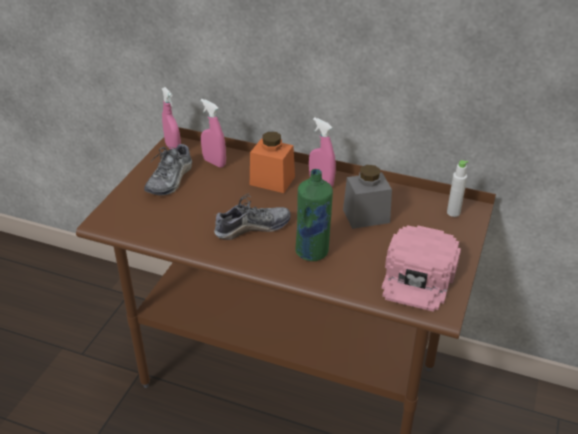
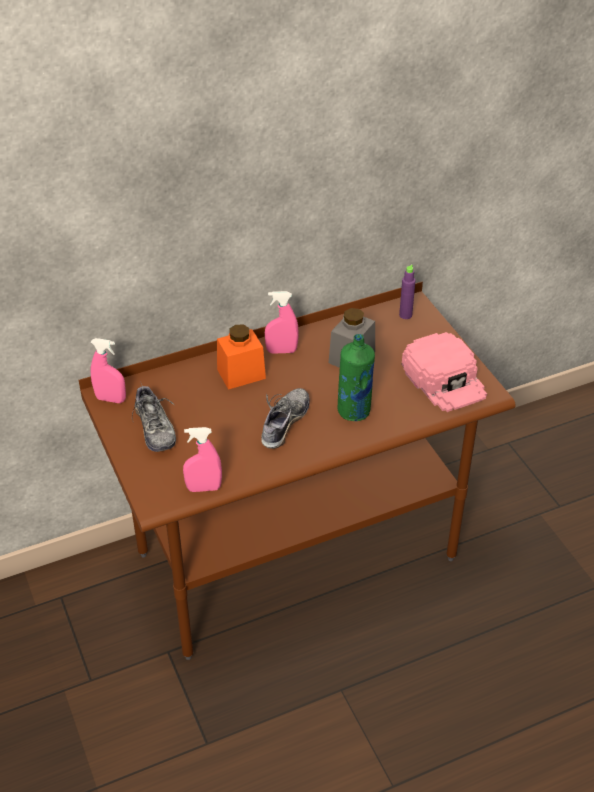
camera: 45 degrees left, 5 degrees up
(214, 162) = (168, 389): pink spray bottle -> pink spray bottle (204, 488)
(453, 212) = (405, 315): white bottle -> purple bottle

